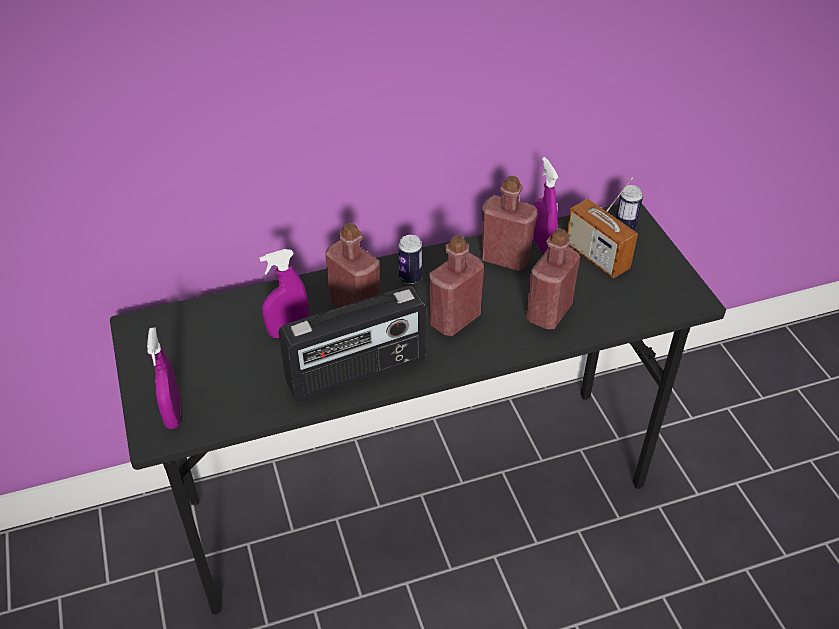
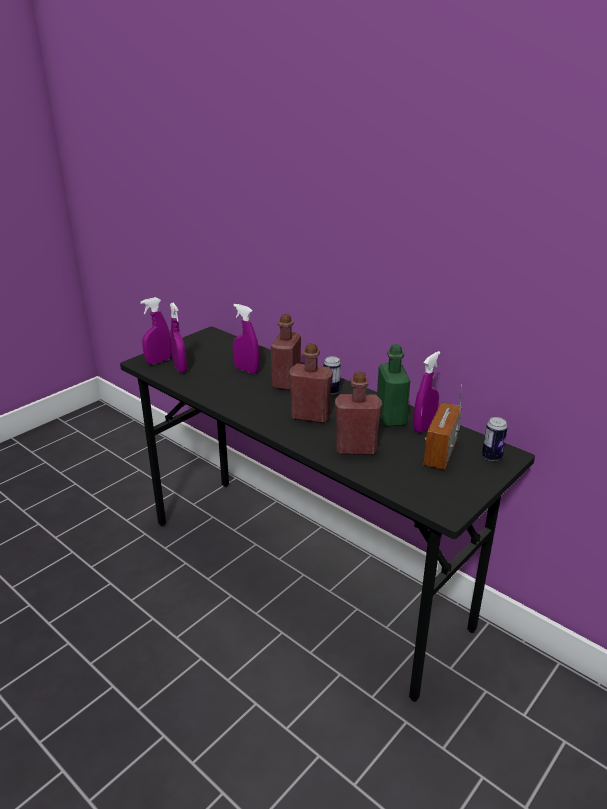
camera: 60 degrees right, 15 degrees down
(219, 396) = (180, 368): none -> purple spray bottle
(357, 373) = (233, 399): radio -> none
(505, 259) = (390, 418): red bottle -> green bottle

